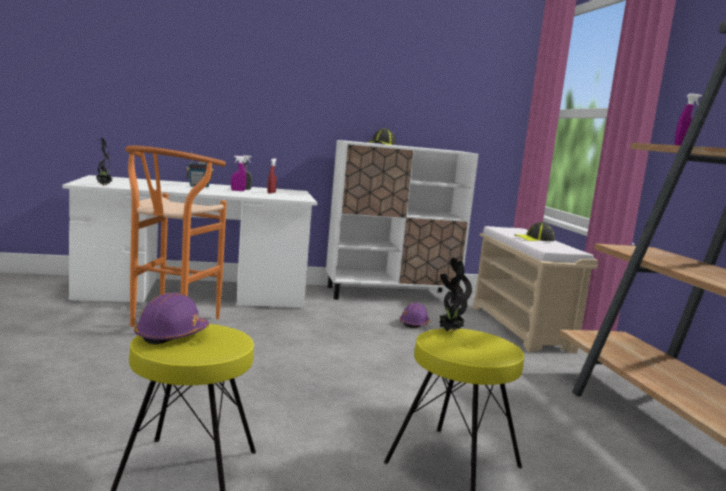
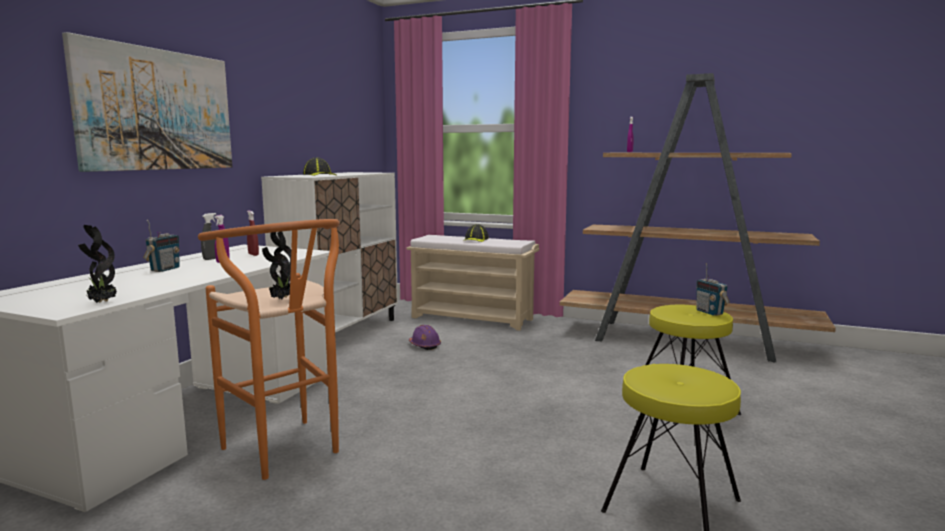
camera: 55 degrees left, 0 degrees up
(171, 335) = (673, 385): purple hard hat -> none
(245, 80) = (157, 110): none -> picture
(449, 331) = (666, 311): potted plant -> potted plant (282, 299)
(483, 351) = (709, 312): none -> radio

